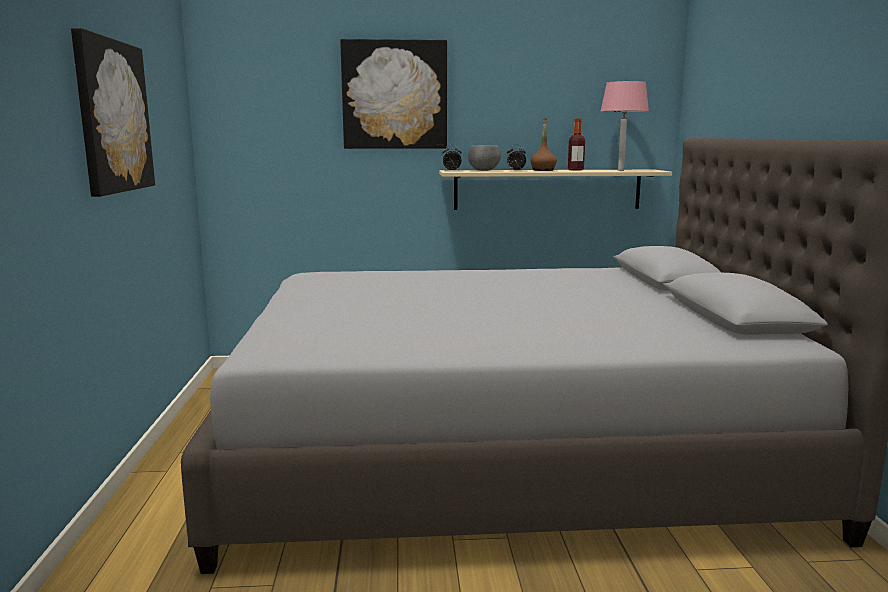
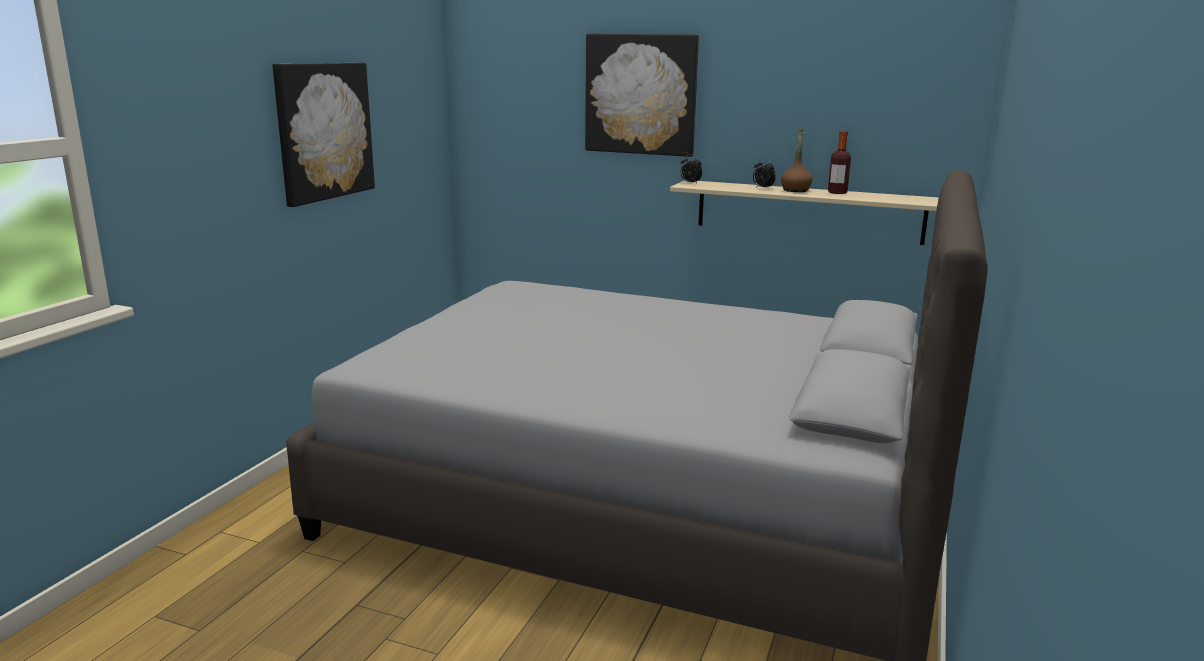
camera: 25 degrees right, 5 degrees up
(484, 170) = (725, 186): grey bowl -> none
(620, 170) = (890, 198): pink table lamp -> none

